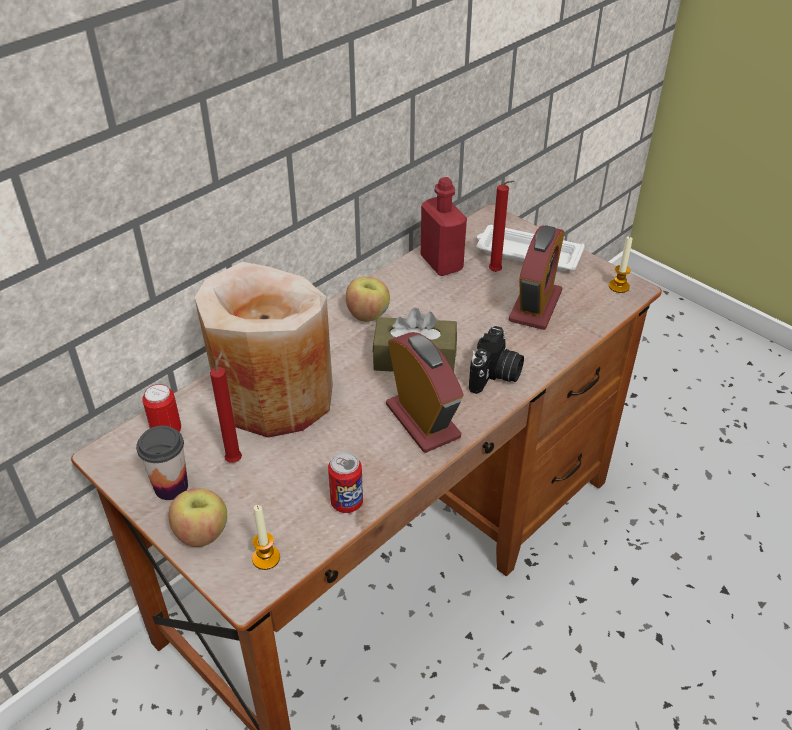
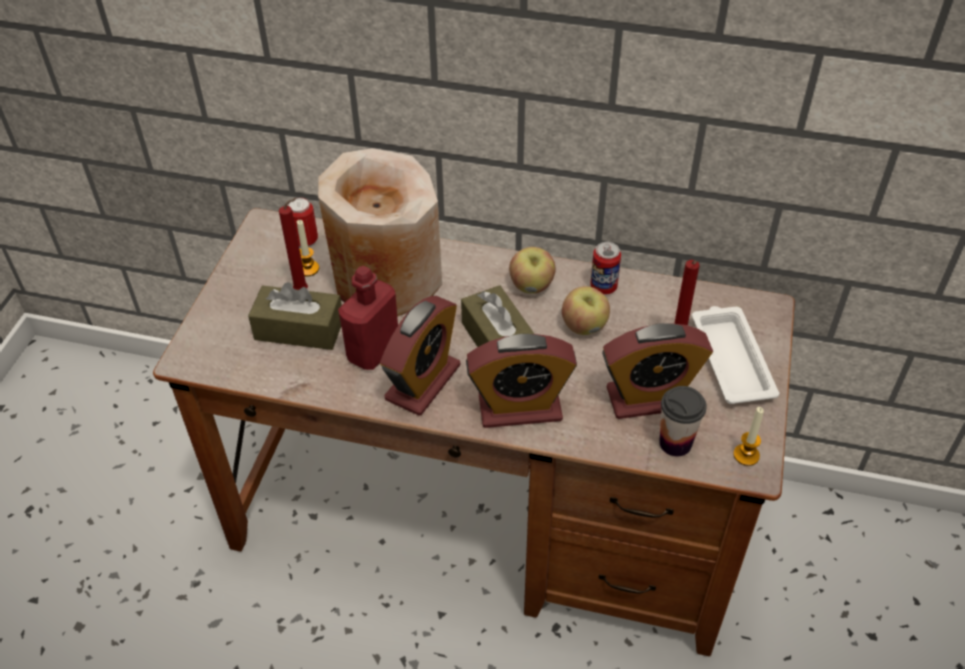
camera: 60 degrees right, 5 degrees up
(171, 487) = (254, 272): cup -> cup (675, 443)
(202, 533) = (222, 311): apple -> apple (584, 326)
(266, 558) = (219, 356): candle -> candle (308, 269)
(284, 481) = (299, 329): none -> brown tissue box
(347, 502) = (300, 376): can -> can (603, 287)
(441, 263) = (653, 302): red bottle -> red bottle (373, 351)
(495, 376) = (520, 408): camera -> alarm clock

